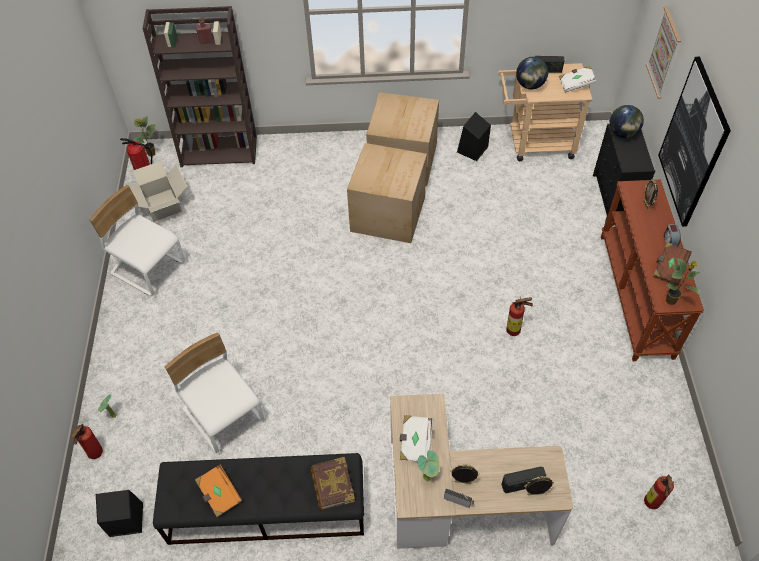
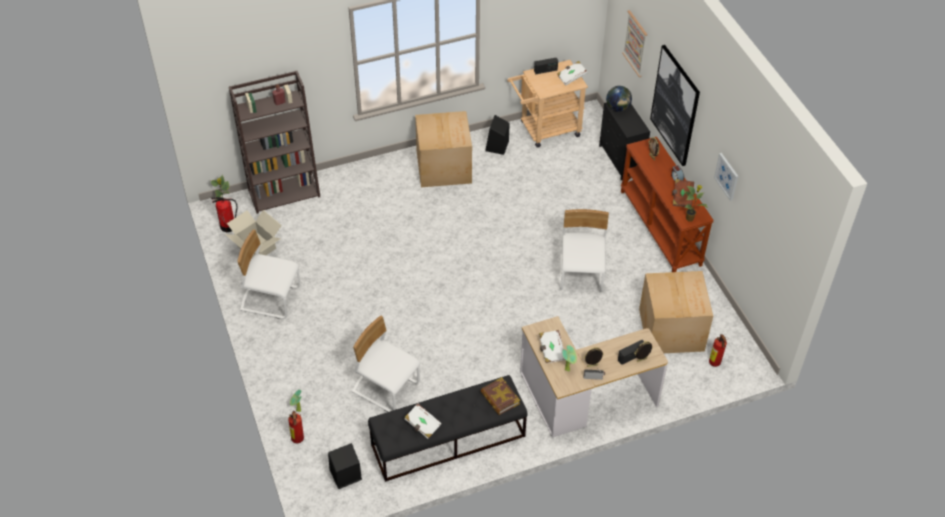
camera: 20 degrees left, 5 degrees down
(219, 494) = (422, 425): orange book -> white book
(389, 213) = (450, 211): cardboard box -> cardboard box (672, 329)
(515, 331) = (581, 274): fire extinguisher -> white chair
(529, 85) = (537, 85): globe -> none
(738, 260) = (727, 176): none -> picture

